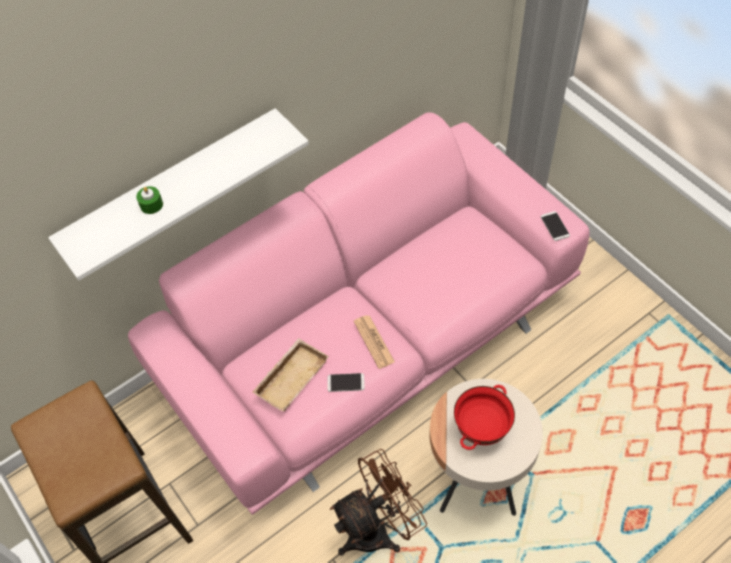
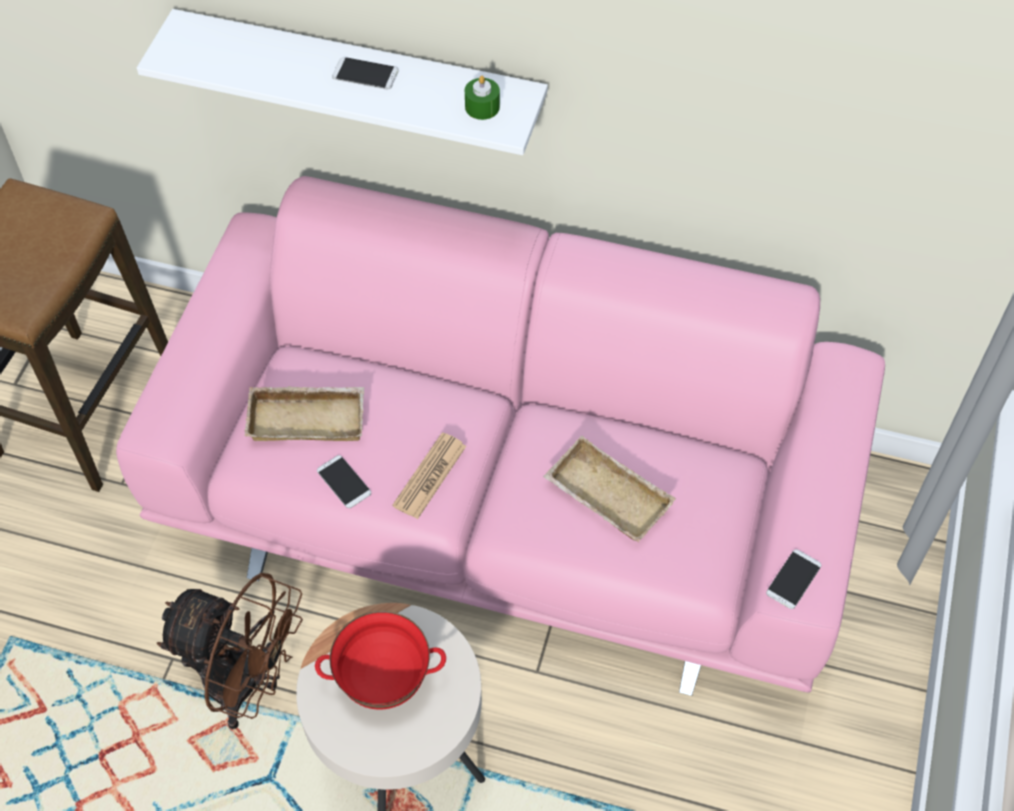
camera: 50 degrees right, 0 degrees up
(151, 204) = (290, 65): green candle -> green candle (482, 107)
(192, 176) = (365, 74): none -> phone
(446, 275) = (604, 497): none -> beige tray

